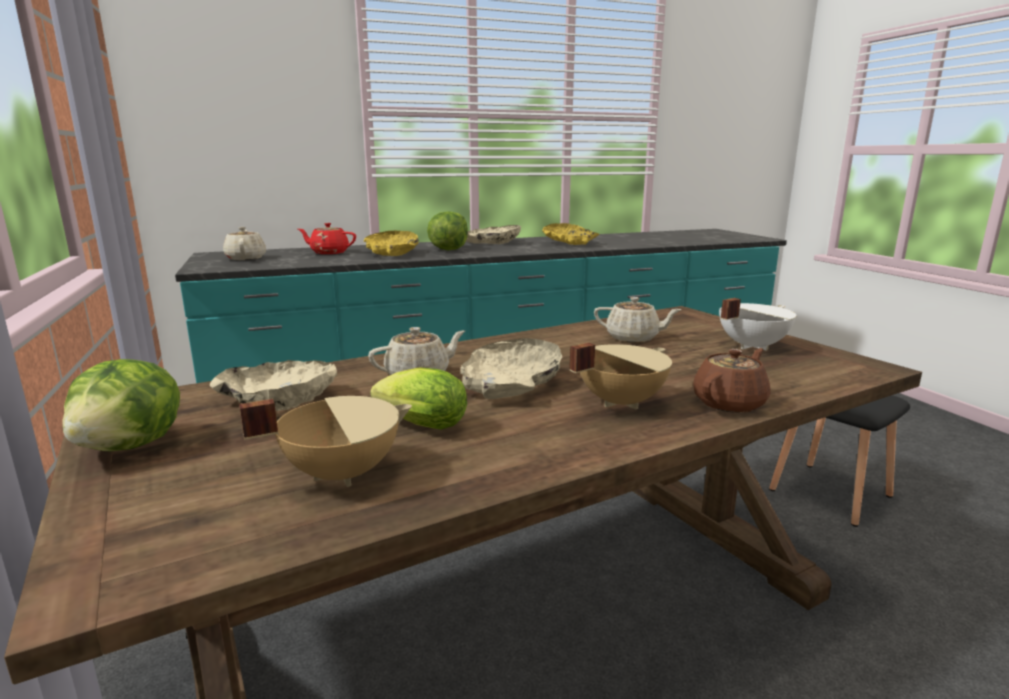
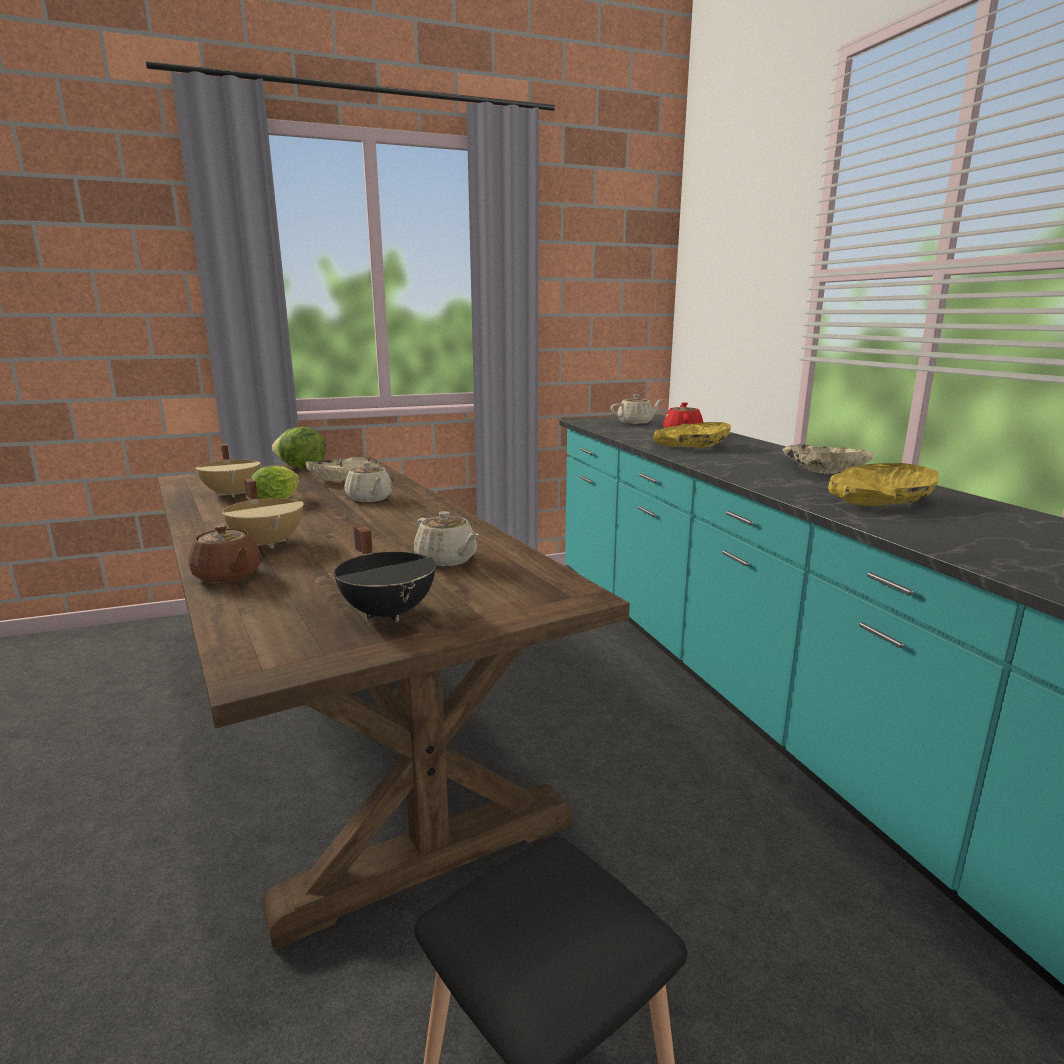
camera: 90 degrees right, 0 degrees up
(448, 249) = (739, 458): lettuce -> none
(511, 385) = (331, 518): beige bowl -> none
(633, 338) = (447, 560): beige teapot -> beige teapot turned 60 degrees counterclockwise
(750, 346) = (390, 612): white cooking pot -> black cooking pot

